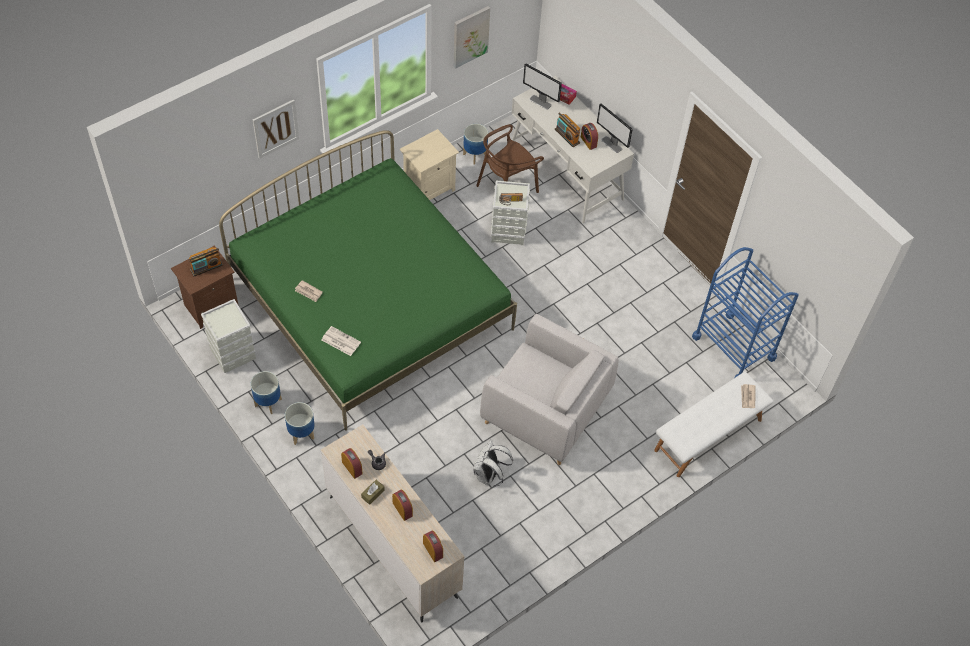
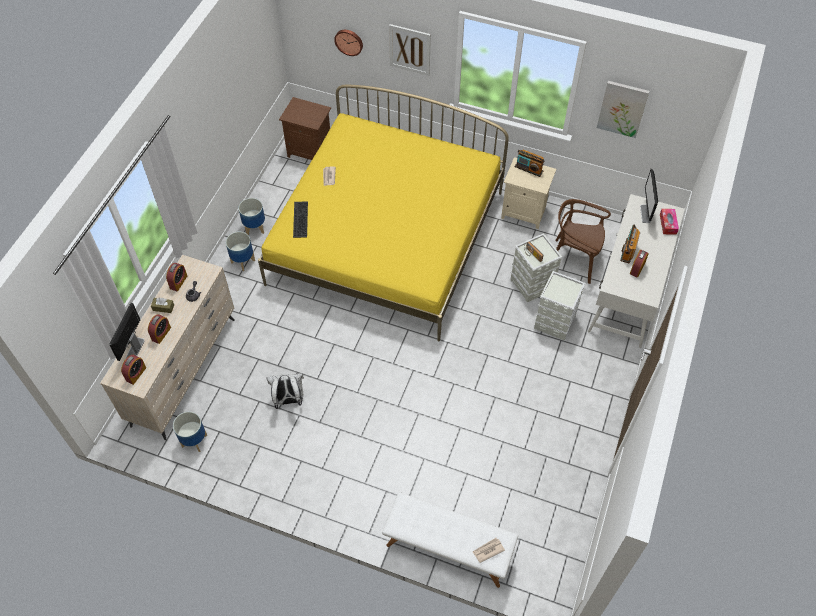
camera: 60 degrees right, 0 degrees up
(206, 267) = (308, 114): radio -> radio (528, 169)
(212, 167) = (349, 41): none -> wall clock
(232, 353) = (281, 185): grey storage box -> grey storage box (554, 321)
(340, 341) = (299, 219): newspaper -> keyboard
(371, 304) = (387, 237): green bed -> yellow bed
(474, 155) = (585, 222): planter -> planter (194, 440)
(545, 410) = (379, 406): grey armchair -> none
(611, 144) = (651, 286): monitor -> monitor (135, 349)
(733, 347) = (559, 520): blue cart -> none

